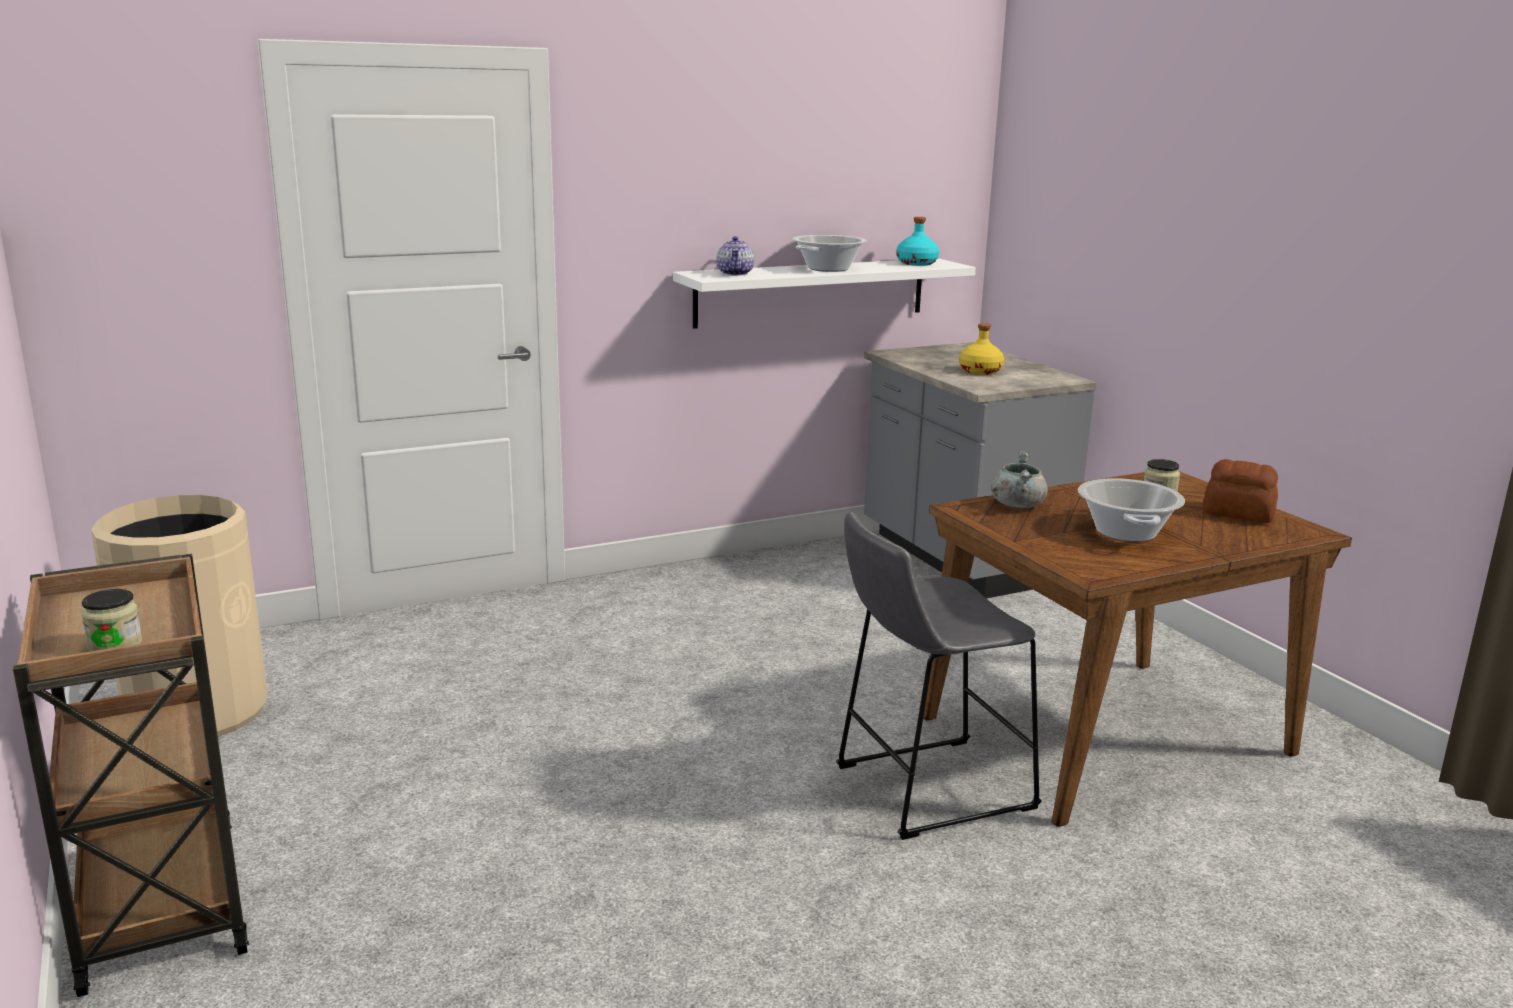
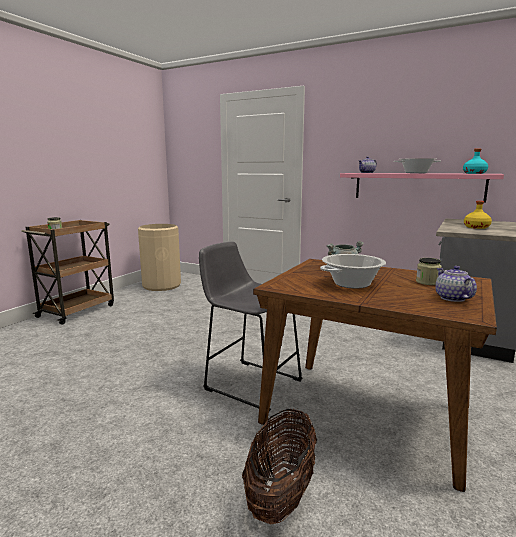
camera: 55 degrees right, 5 degrees down
(811, 292) = (417, 186): white shelf -> pink shelf
(1235, 871) = (281, 493): none -> basket
(1238, 514) = (451, 298): bread -> teapot

